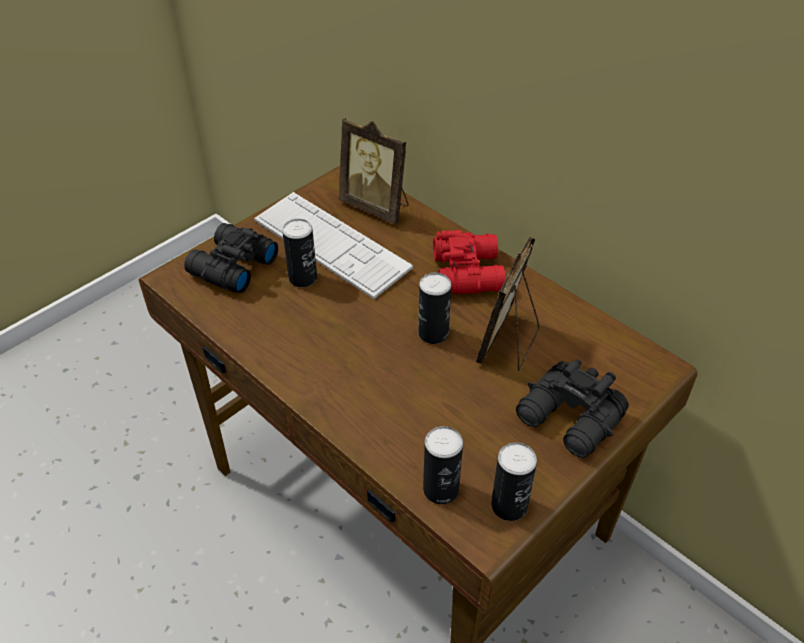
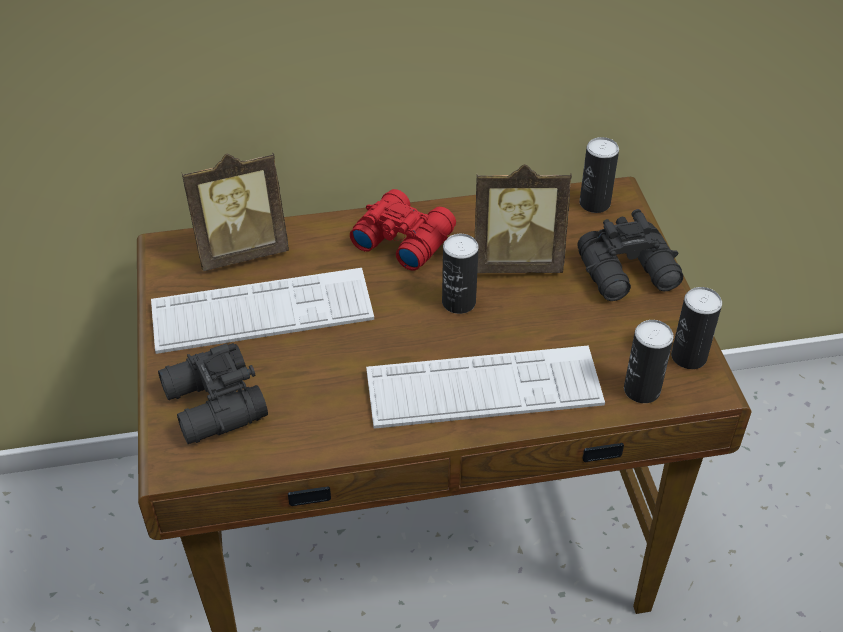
camera: 55 degrees left, 0 degrees up
(303, 278) = (290, 357): can -> can (594, 203)
(358, 390) = (484, 388): none -> keyboard
(509, 344) = (516, 262): picture frame -> picture frame turned 60 degrees counterclockwise

